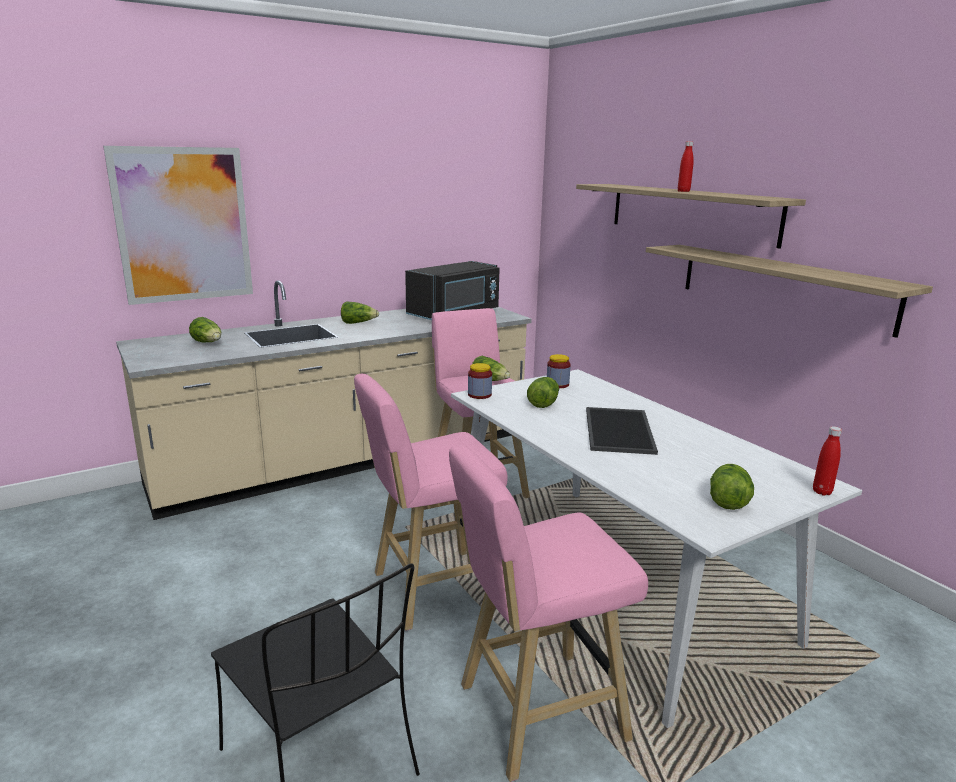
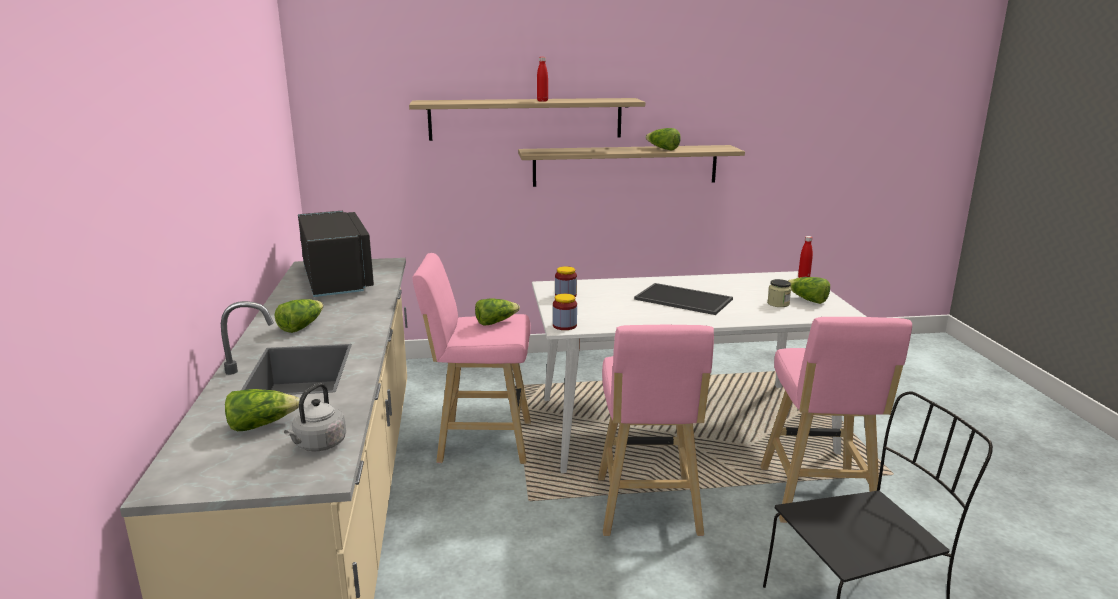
camera: 65 degrees left, 0 degrees up
(183, 225) = (131, 256): picture -> none
(185, 357) = (318, 445): none -> grey kettle
(543, 402) = (605, 308): lettuce -> lettuce (662, 149)
(682, 481) = (778, 303): none -> jar

